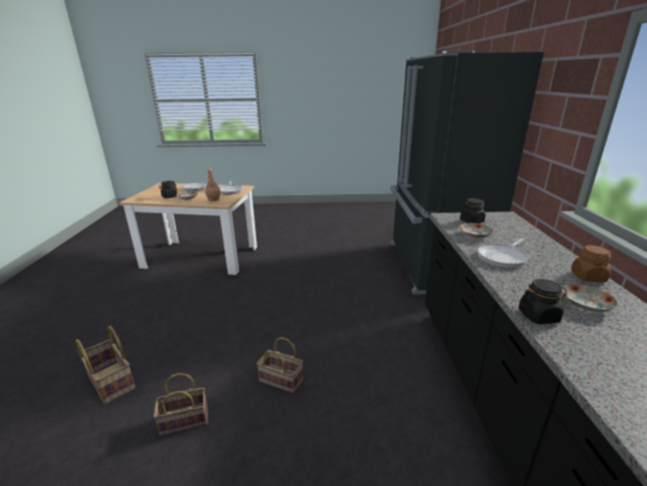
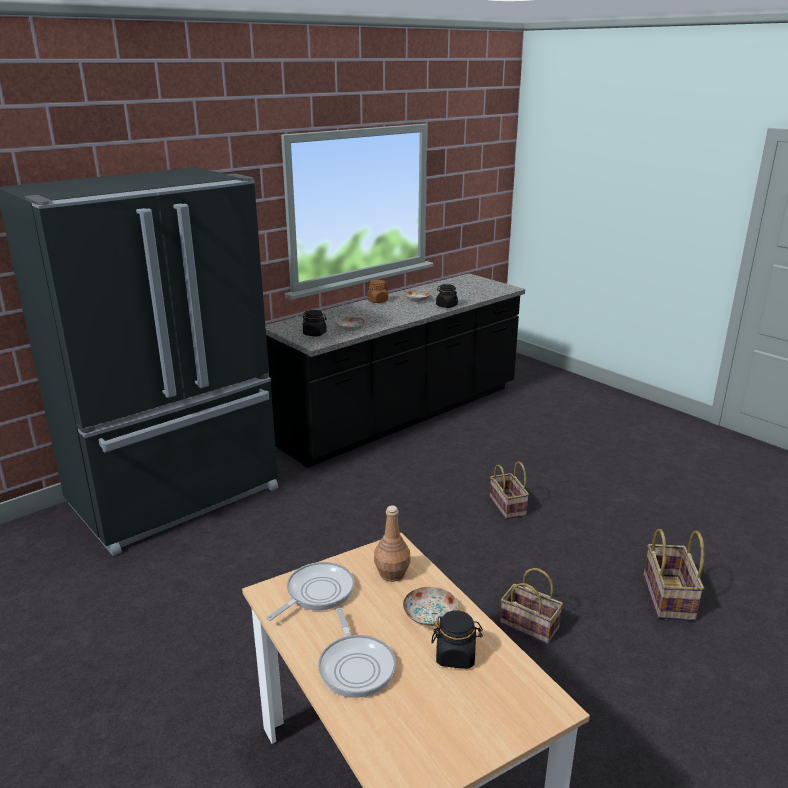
camera: 130 degrees left, 0 degrees up
(183, 422) = (610, 526): basket -> basket (531, 625)
(503, 257) = (382, 318): frying pan -> none

